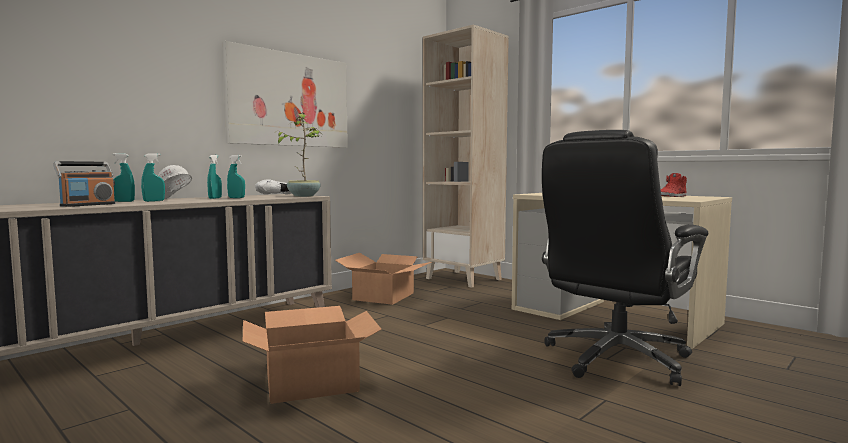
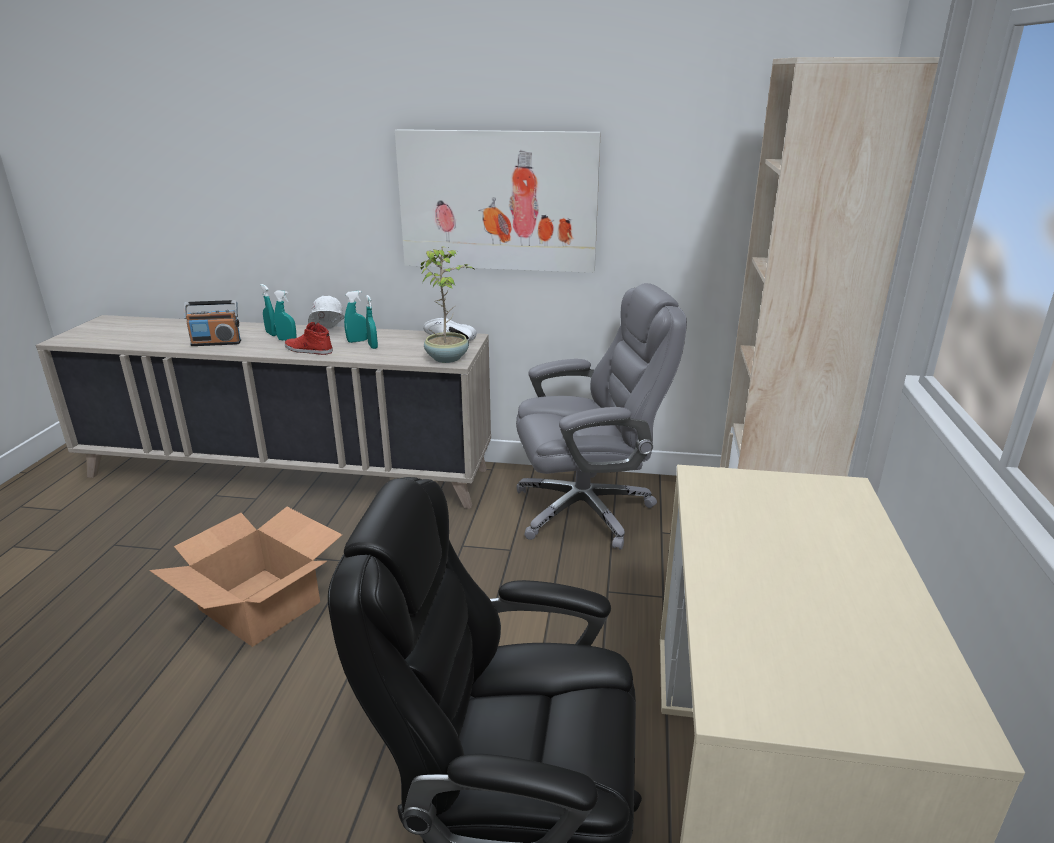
camera: 55 degrees right, 20 degrees up
(384, 296) = (587, 509): cardboard box -> grey office chair
(672, 196) = (865, 659): red shoe -> red shoe (308, 350)

